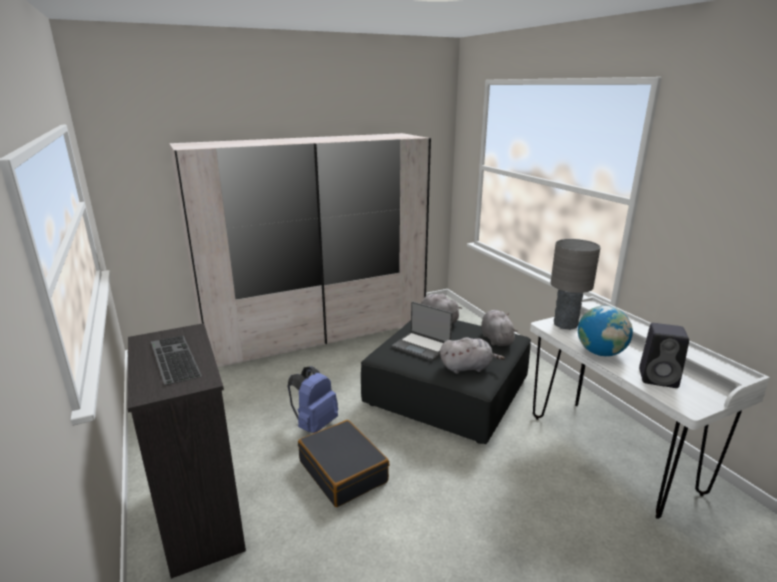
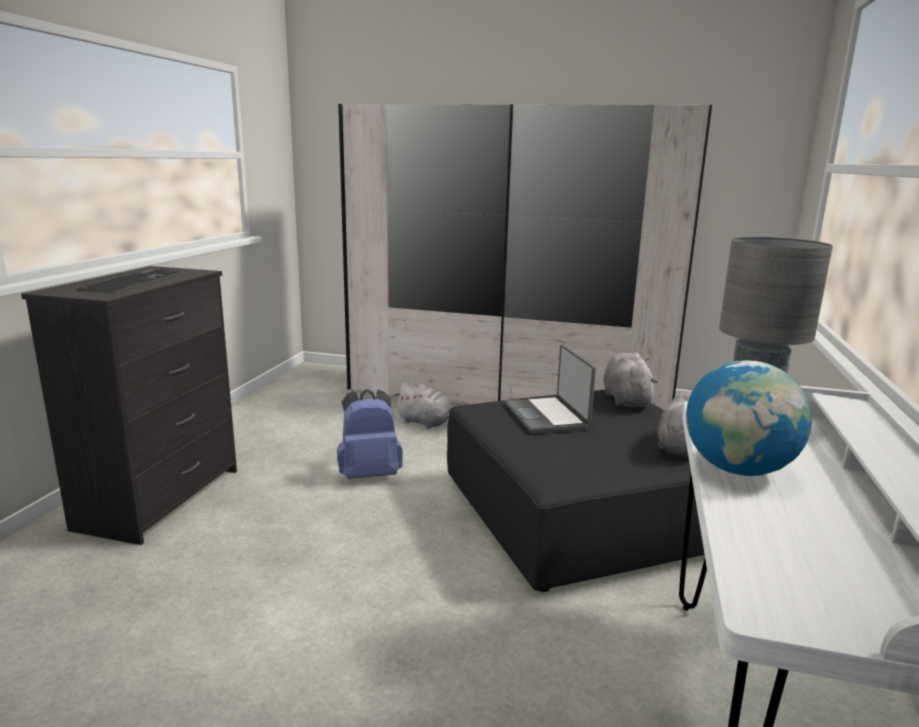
camera: 40 degrees right, 5 degrees down
(343, 471) = (326, 529): black suitcase -> none
(468, 367) = (570, 457): grey plush toy -> grey plush toy (426, 423)
(659, 378) = (794, 544): black speaker -> none

